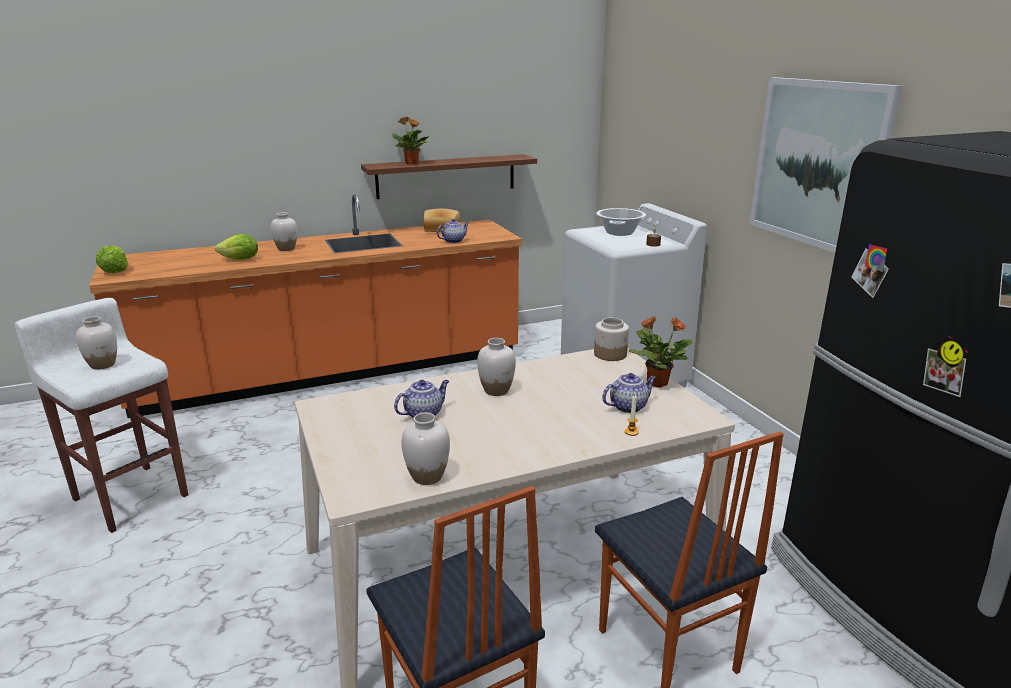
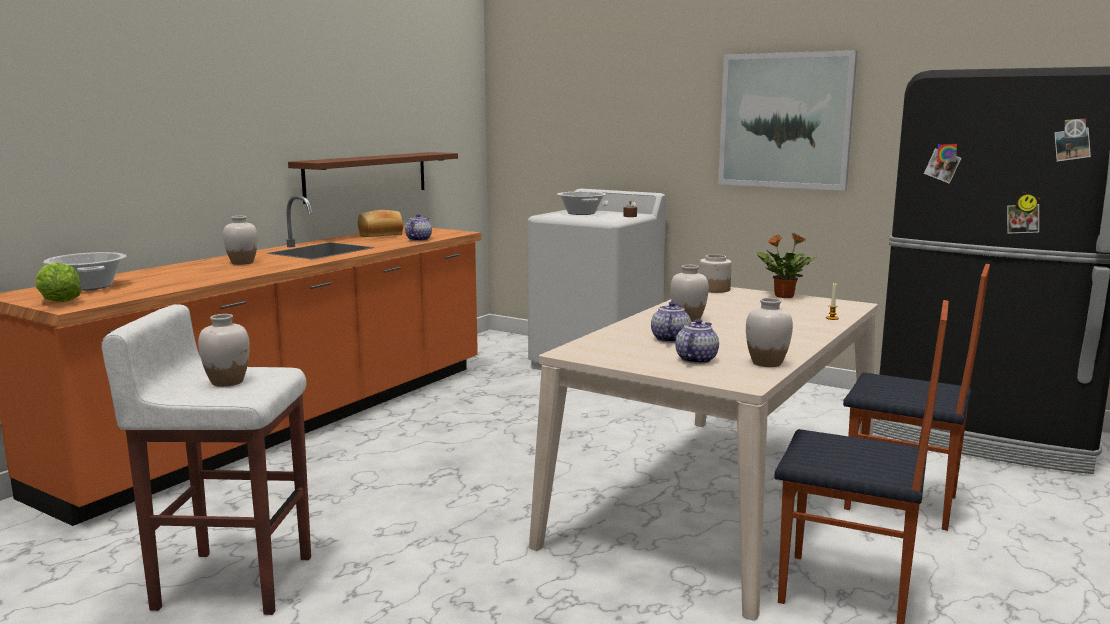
camera: 35 degrees left, 10 degrees down
(160, 258) = (88, 286): none -> cooking pot
(240, 259) = (211, 275): lettuce -> none
(412, 163) = (346, 159): potted plant -> none
(628, 406) = (797, 309): teapot -> teapot (696, 359)

